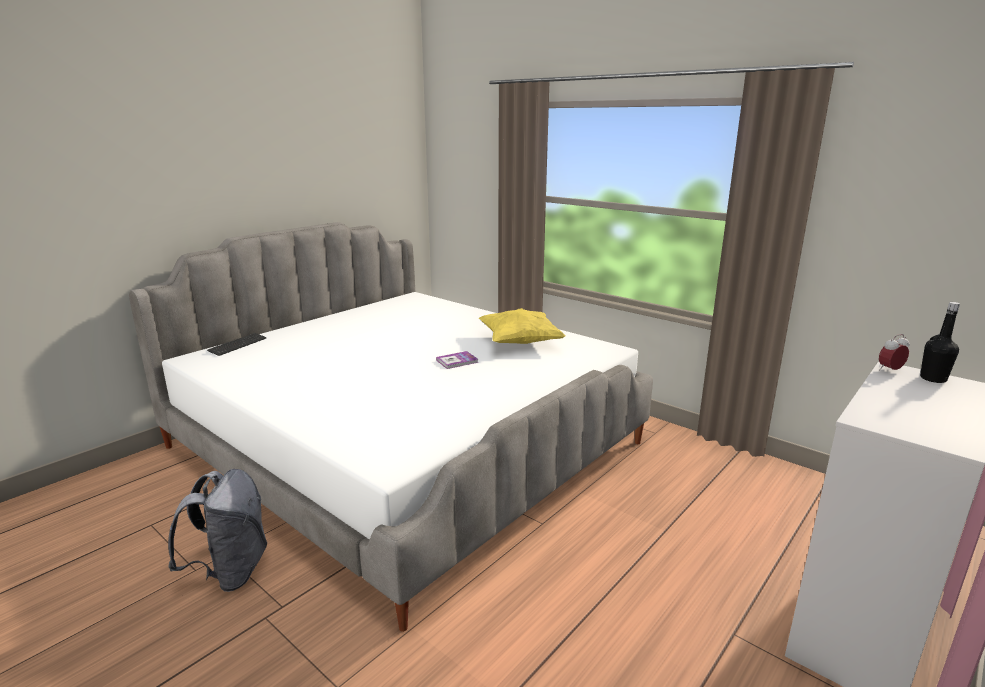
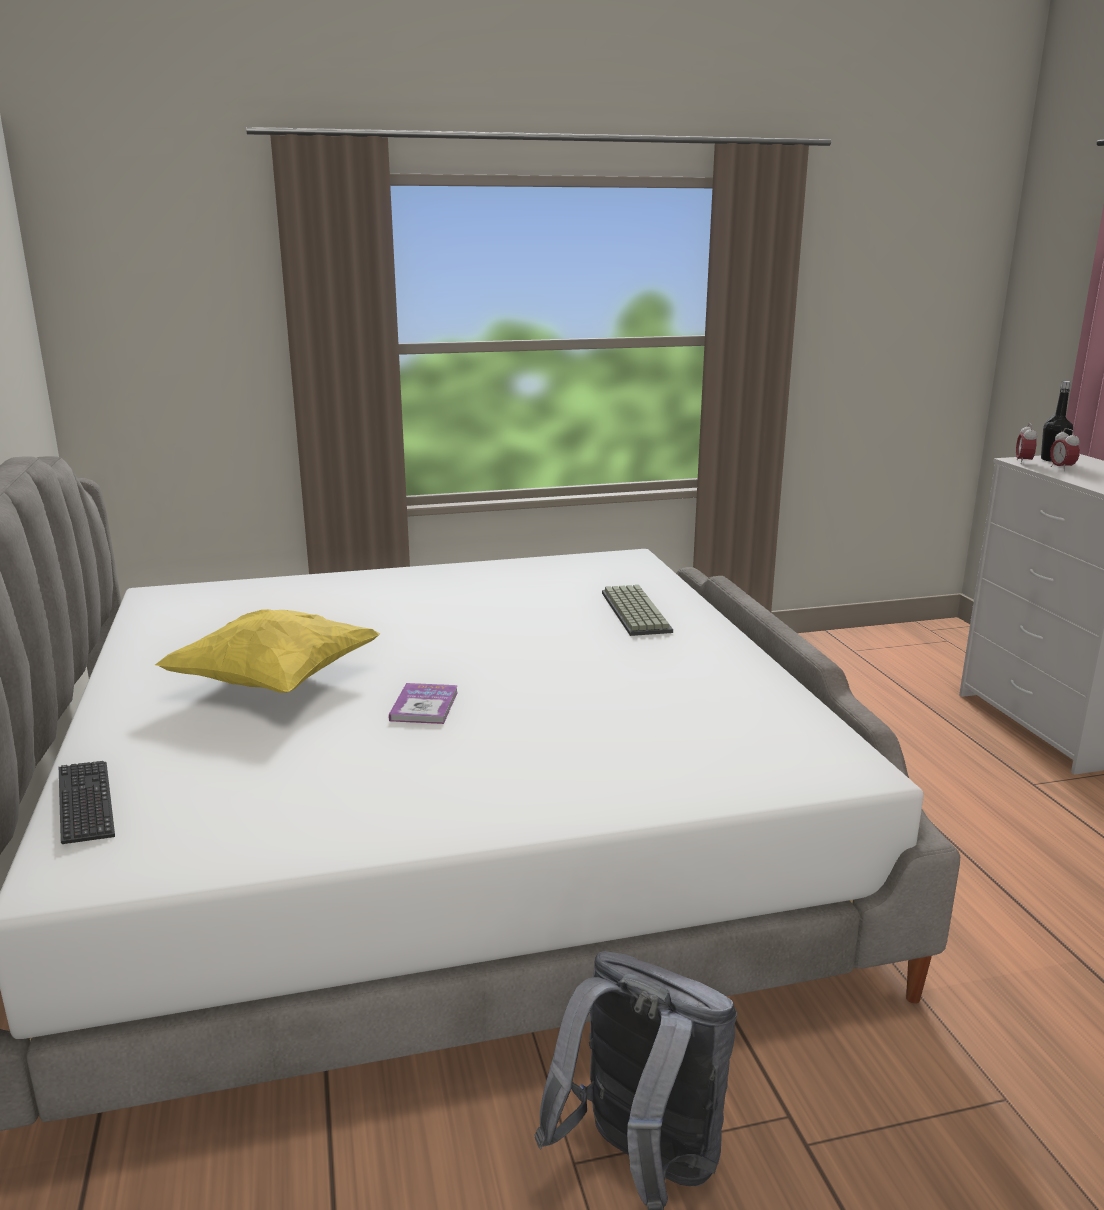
camera: 55 degrees left, 0 degrees up
(457, 361) = (530, 641): book -> book (424, 706)
(520, 342) = (523, 589): yellow pillow -> yellow pillow (275, 682)
(529, 370) = (633, 611): none -> keyboard
(903, 385) = (1061, 468): none -> alarm clock

